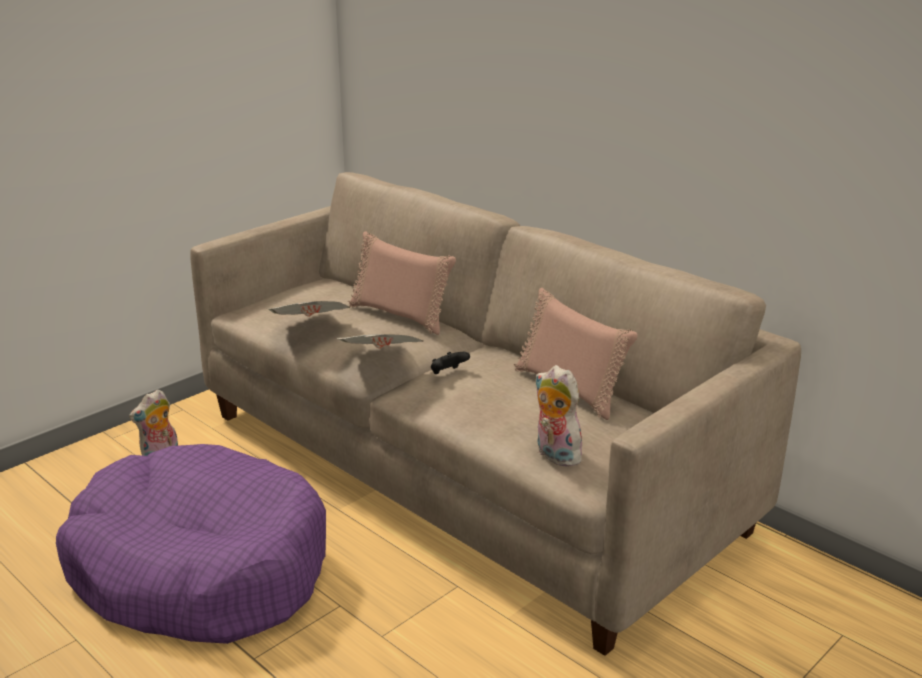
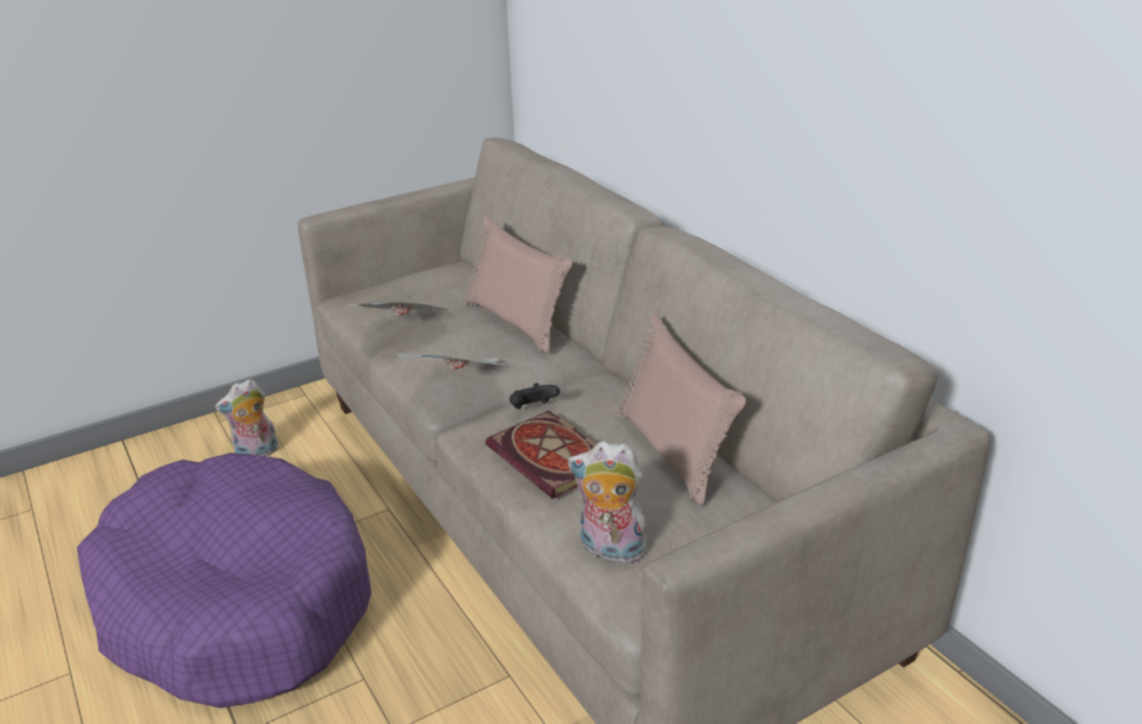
camera: 15 degrees right, 5 degrees up
(483, 403) = (554, 459): none -> book
(554, 455) = (610, 551): plush toy -> plush toy turned 45 degrees counterclockwise

